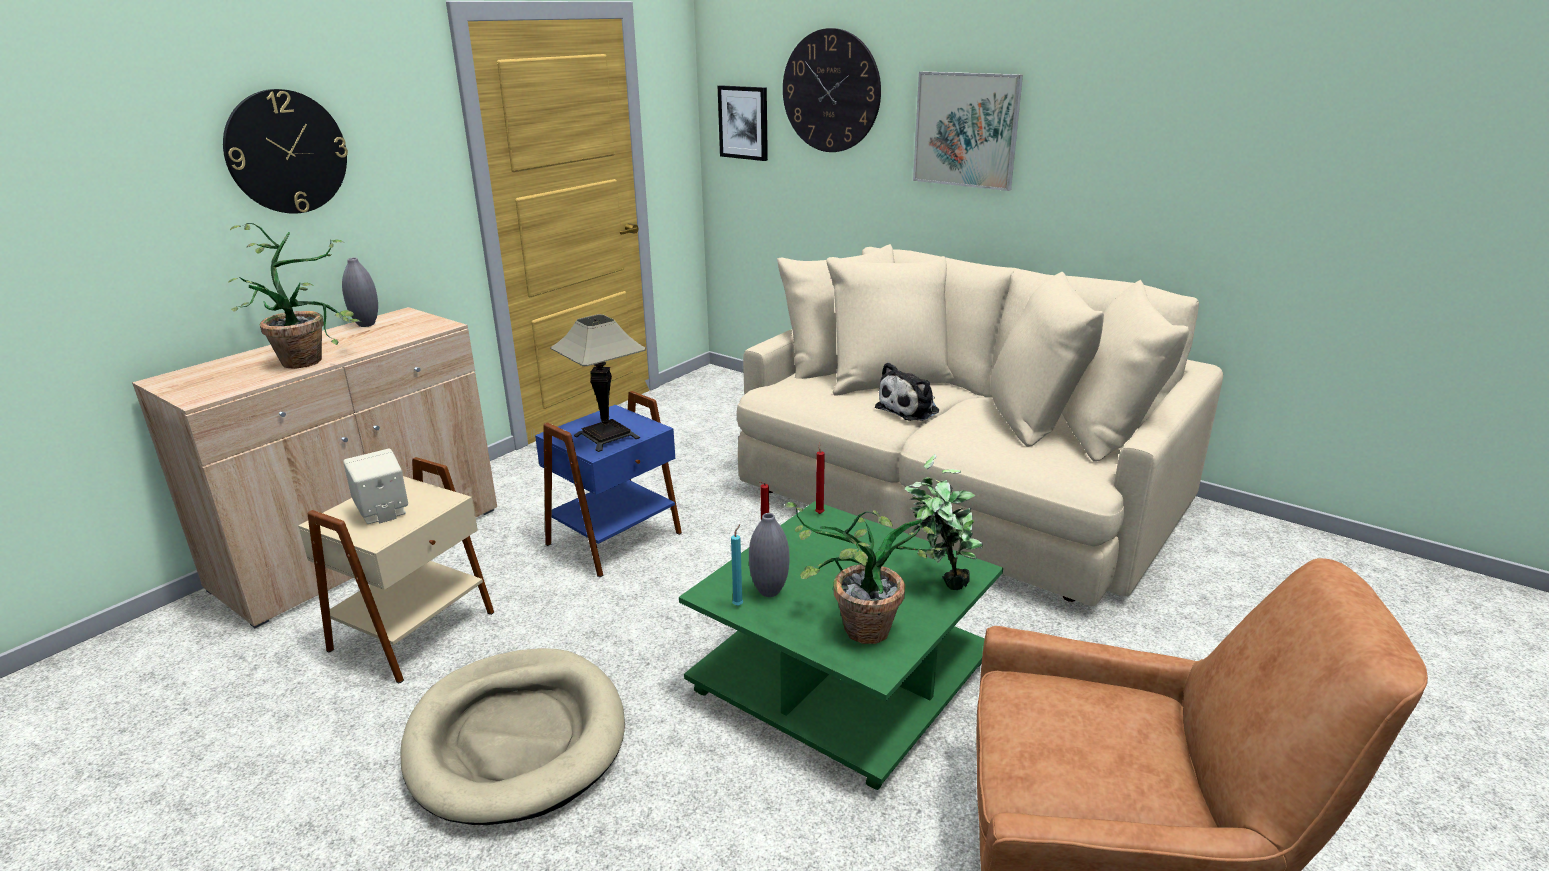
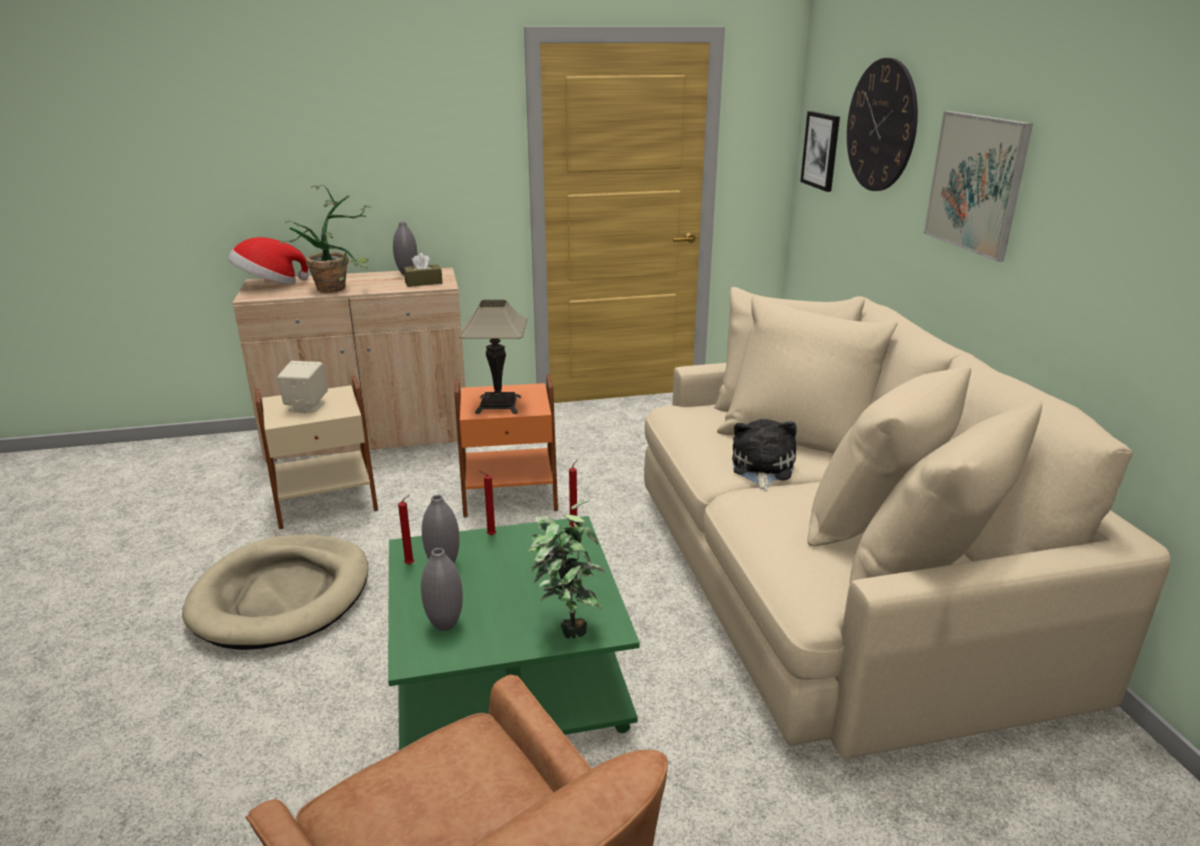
camera: 40 degrees right, 0 degrees up
(191, 379) = (269, 284): none -> hat
(286, 152) = (372, 137): wall clock -> none
(411, 328) = (423, 282): none -> brown tissue box
(616, 539) = (510, 495): blue side table -> orange side table
(739, 604) = (411, 564): turquoise candle -> red candle
(854, 632) = (445, 624): potted plant -> grey vase
(910, 409) = (761, 468): plush toy -> plush toy turned 105 degrees clockwise

